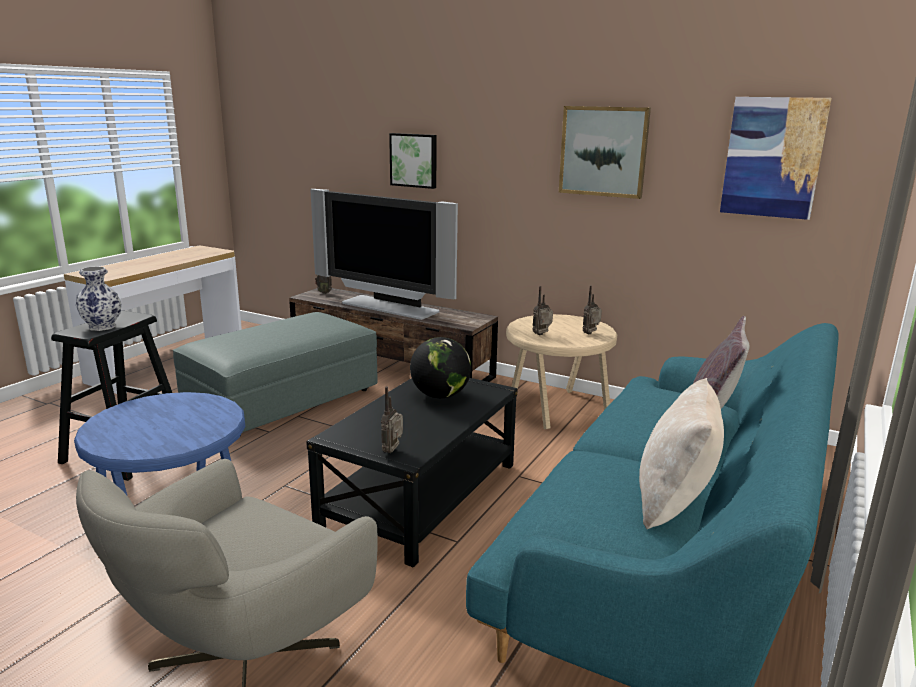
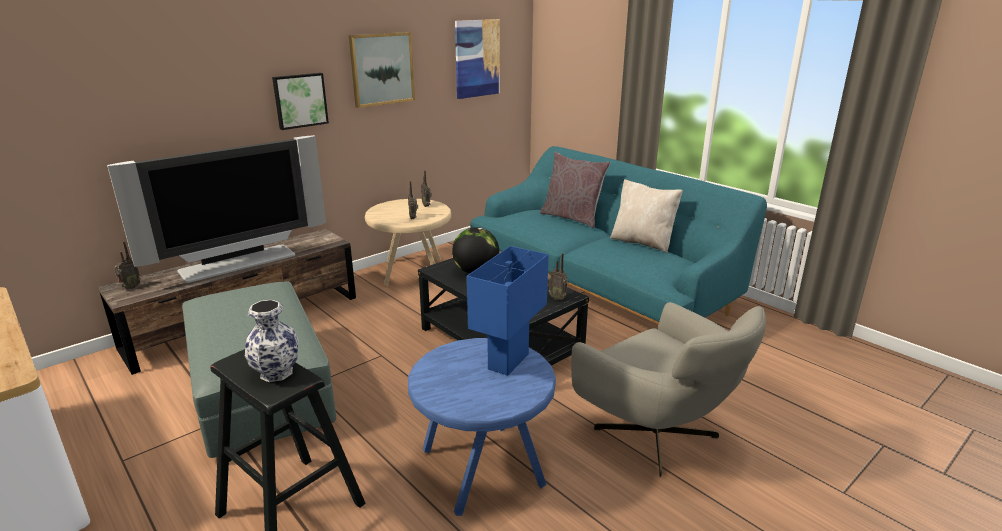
camera: 70 degrees left, 5 degrees up
(188, 431) = (508, 362): none -> blue table lamp
(414, 160) = (202, 105): picture -> picture (300, 100)

